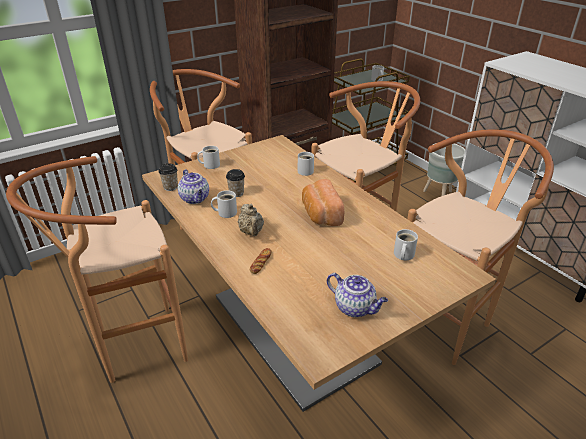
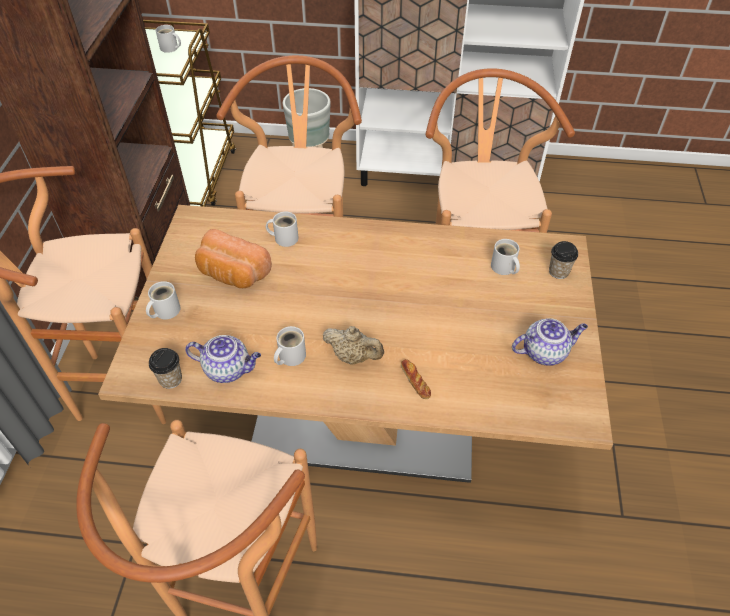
camera: 50 degrees left, 15 degrees up
(236, 193) = (261, 324): cup -> cup (558, 272)
(320, 214) = (381, 281): bread -> bread (232, 274)

